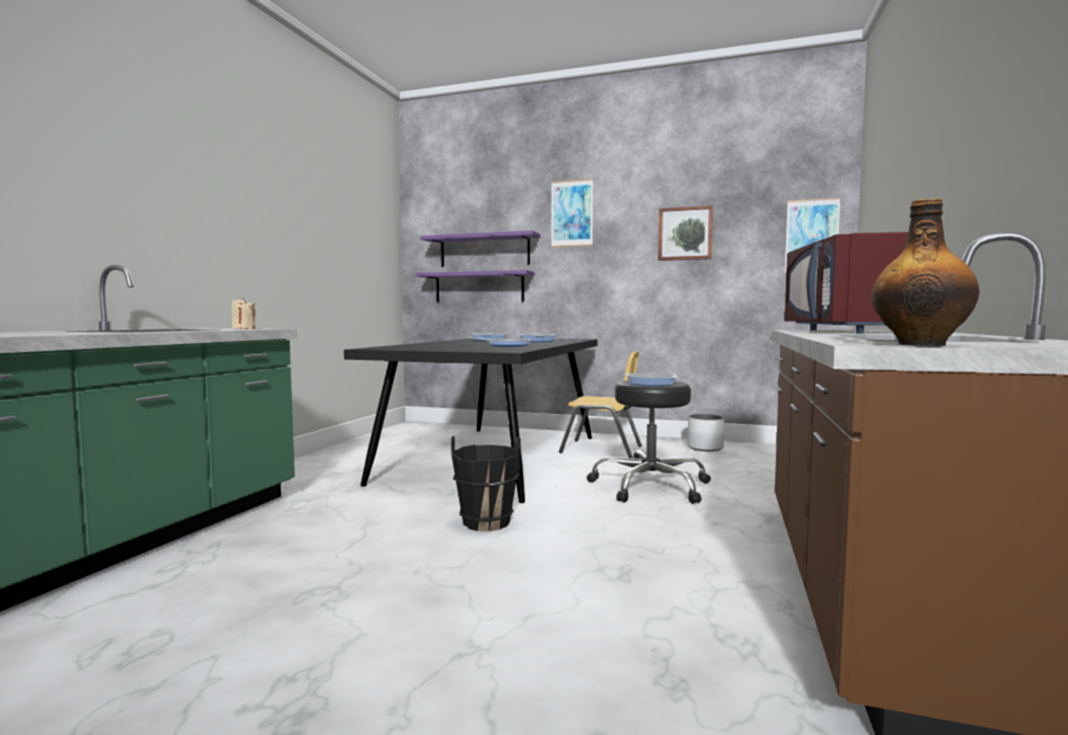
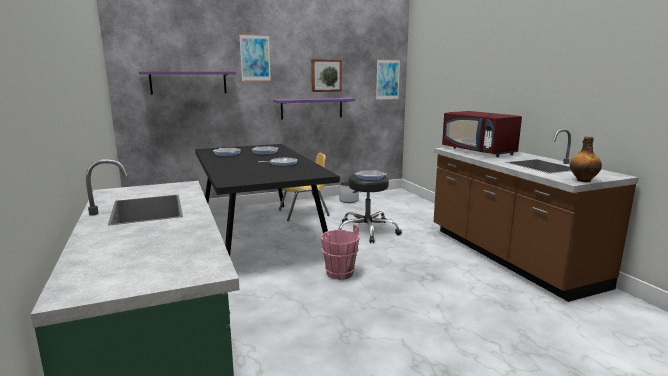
camera: 40 degrees left, 10 degrees up
(244, 328) = (171, 188): beige candle -> none
(479, 287) = (186, 110): purple shelf -> purple shelf (312, 108)
(486, 522) = (339, 273): black bucket -> pink bucket

